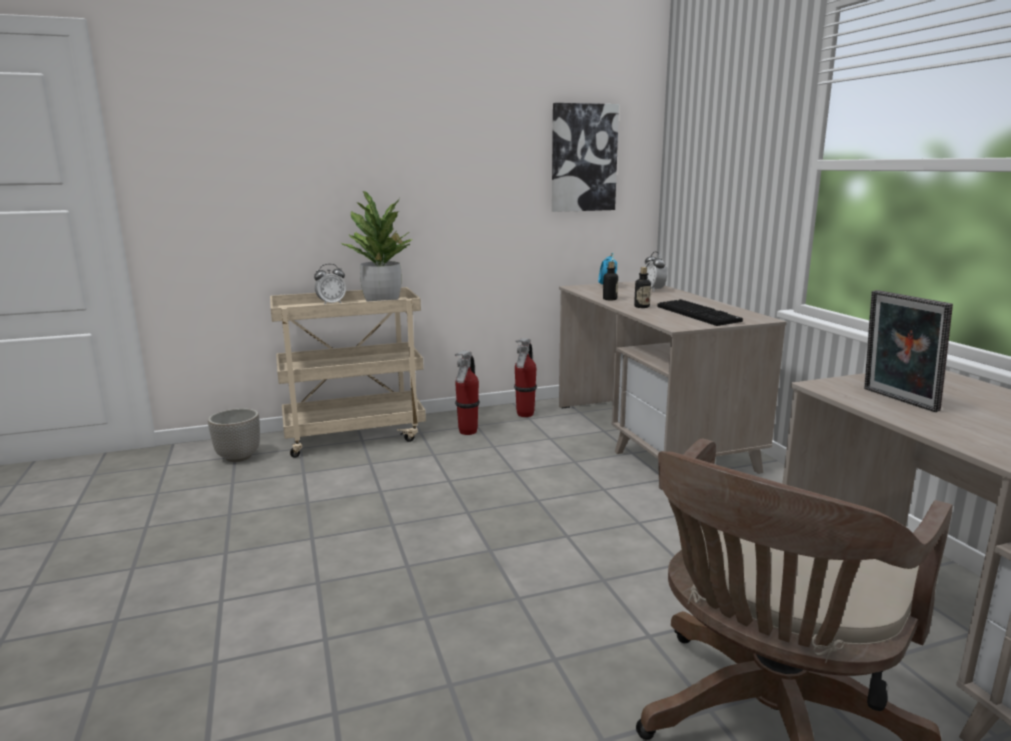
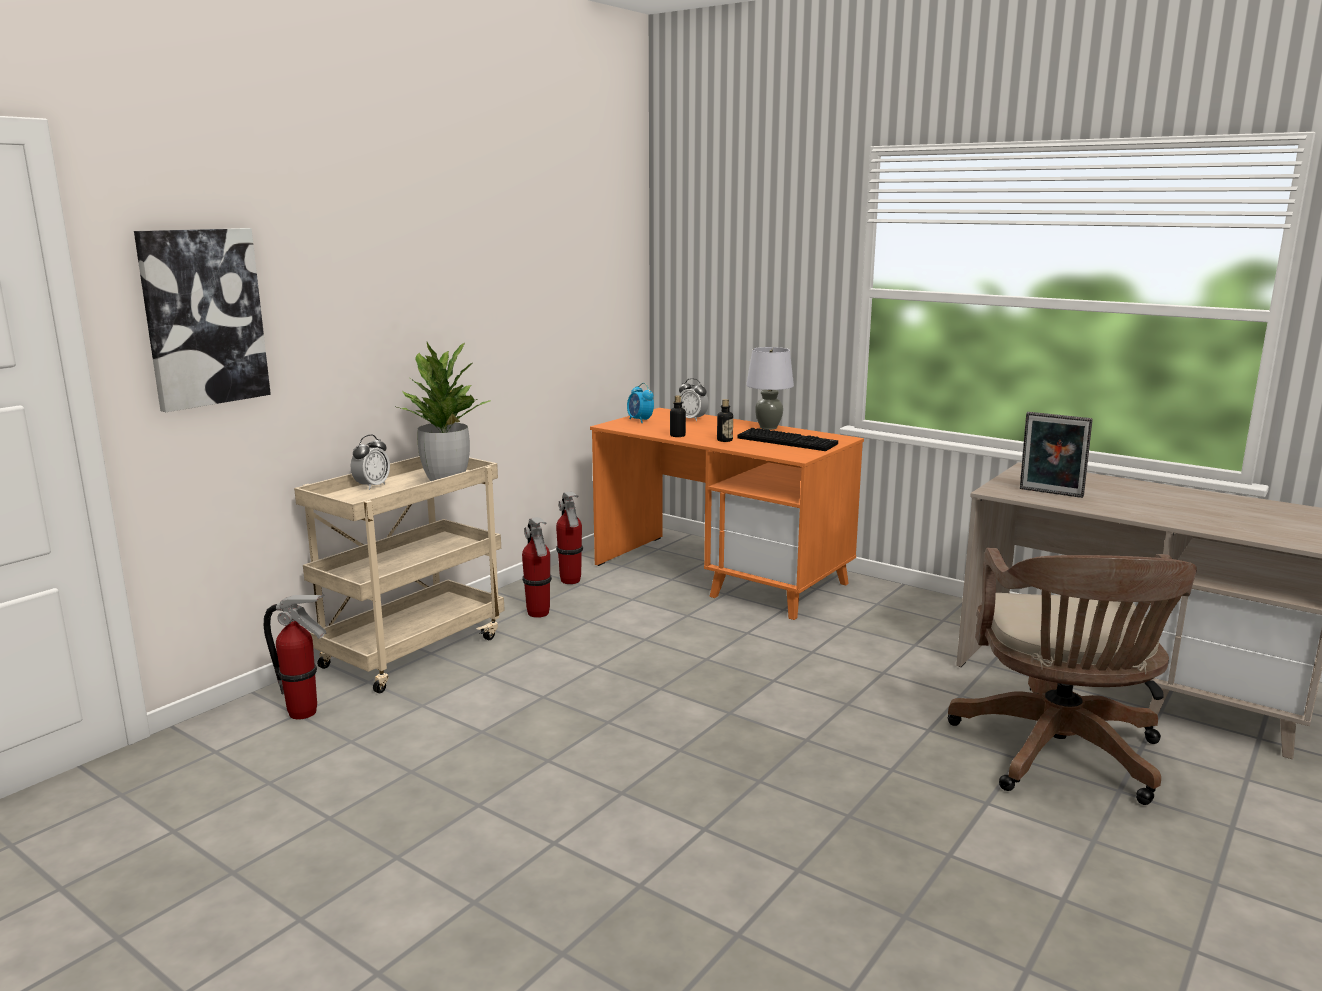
camera: 35 degrees left, 0 degrees up
(239, 457) = (304, 713): planter -> fire extinguisher
(583, 158) = (588, 277): picture -> picture (203, 317)
(652, 437) = (722, 575): beige desk -> orange desk
(707, 303) = (768, 427): none -> grey table lamp

